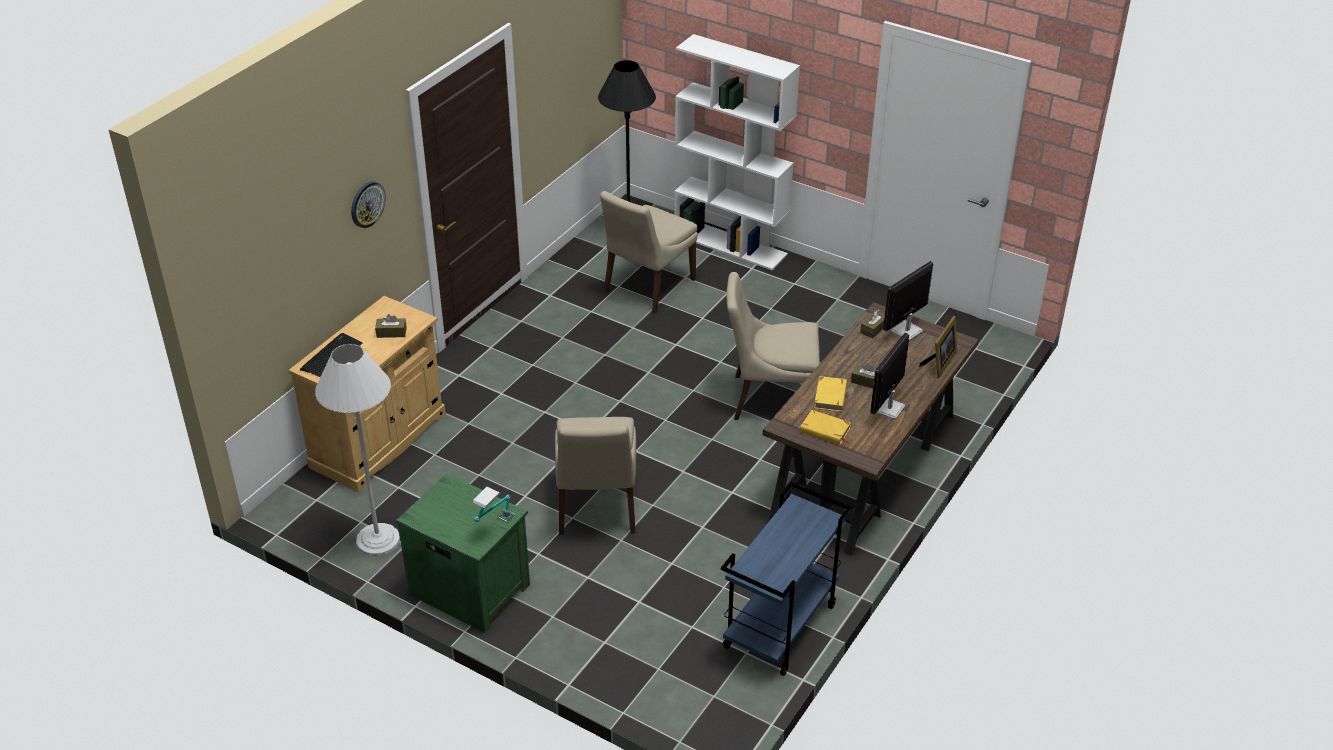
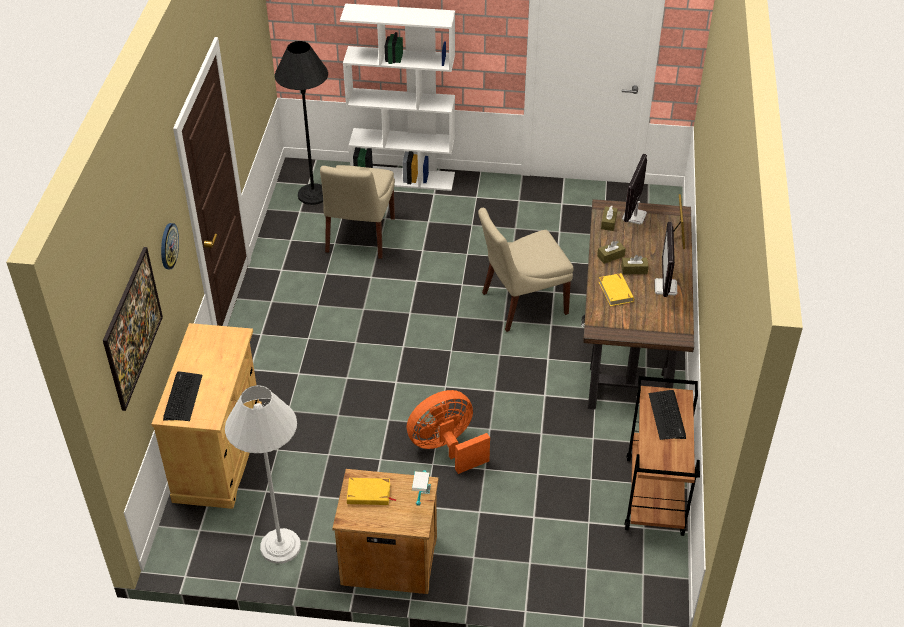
camera: 25 degrees left, 5 degrees up
(285, 282) = (137, 345): none -> picture
(391, 332) = (222, 356): brown tissue box -> brown tissue box (610, 256)
(469, 588) = (388, 559): green nightstand -> brown nightstand
(597, 507) = (446, 448): beige chair -> orange fan
(780, 628) = (655, 496): blue cart -> brown cart
(798, 531) = (667, 415): none -> keyboard
(825, 430) = (631, 322): yellow book -> yellow book (369, 494)

